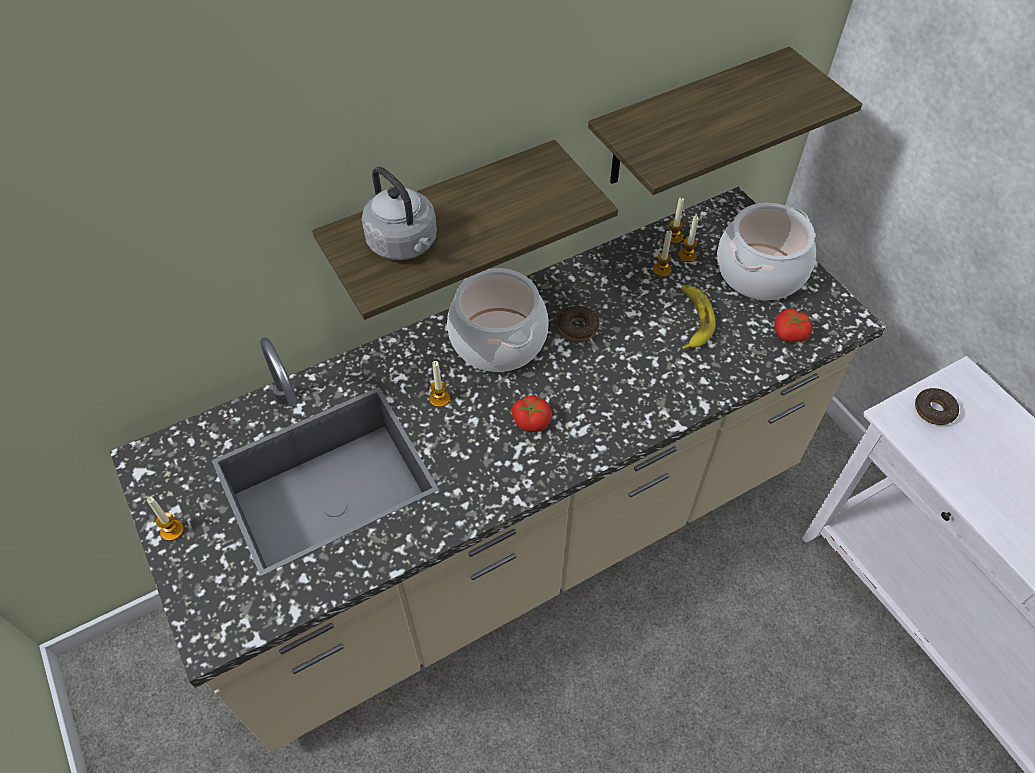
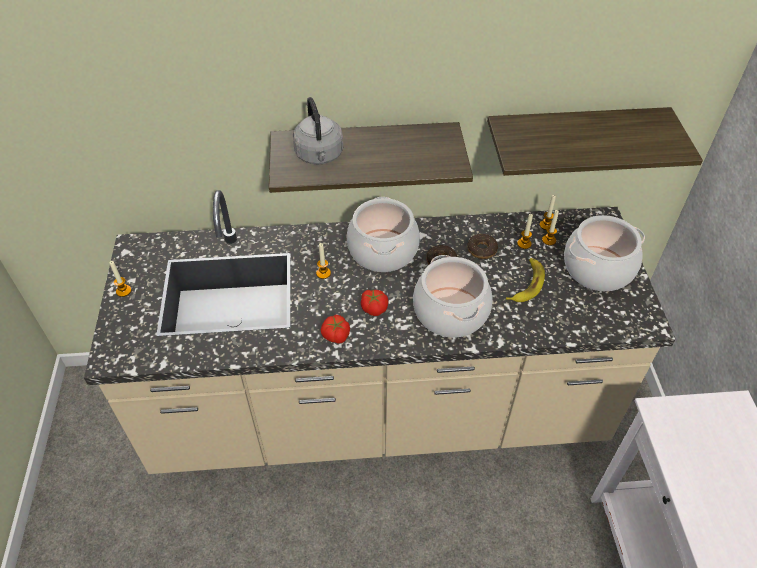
camera: 25 degrees right, 5 degrees down
(627, 390) = (451, 312): none -> cooking pot
(789, 334) = (594, 318): tomato -> tomato (336, 335)
(934, 410) = (695, 418): donut -> donut (482, 250)

